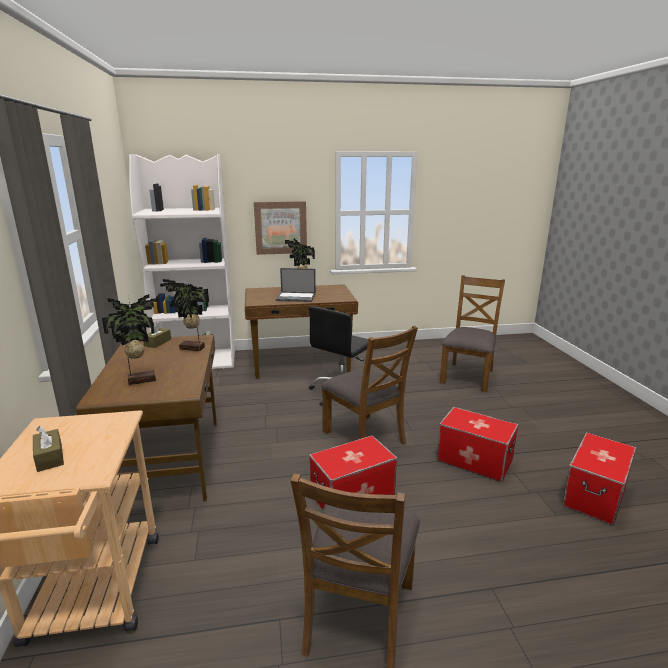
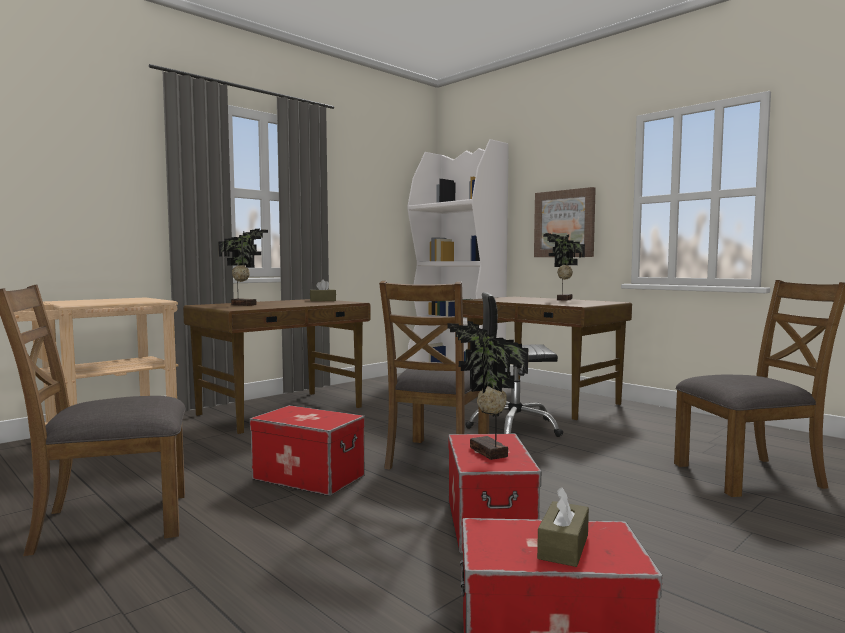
camera: 55 degrees right, 15 degrees down
(49, 457) = (92, 301): brown tissue box -> brown tissue box (563, 546)
(192, 349) = (324, 303): potted plant -> potted plant (486, 453)
(296, 297) = (530, 301): laptop -> none

